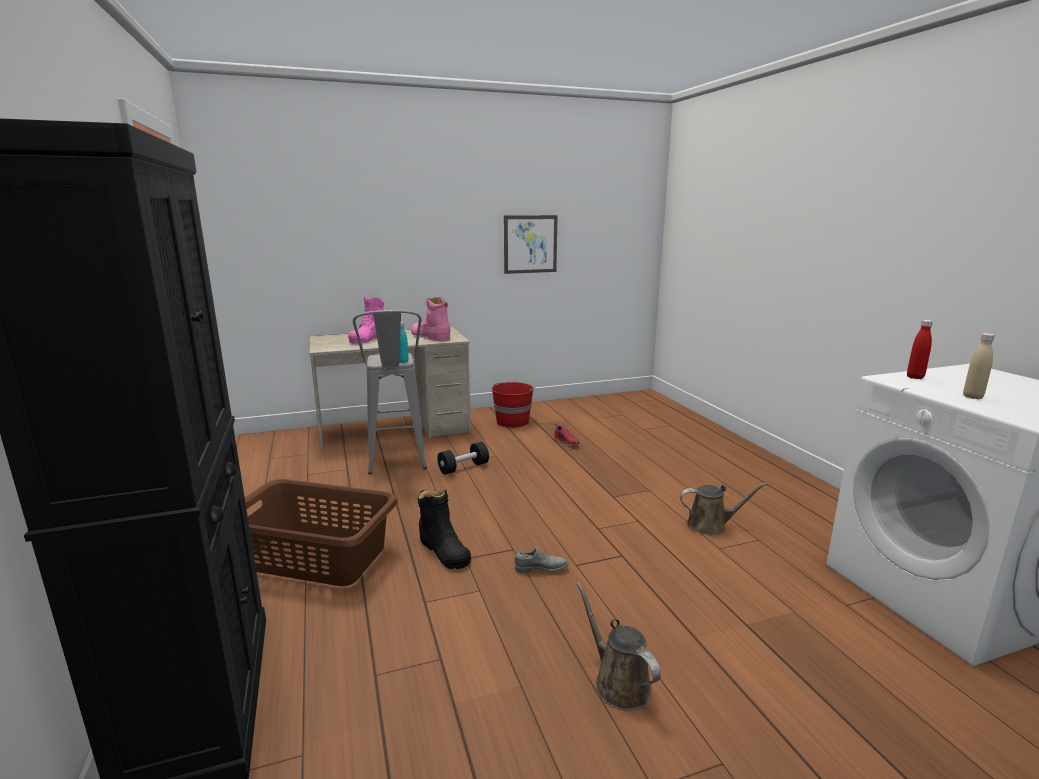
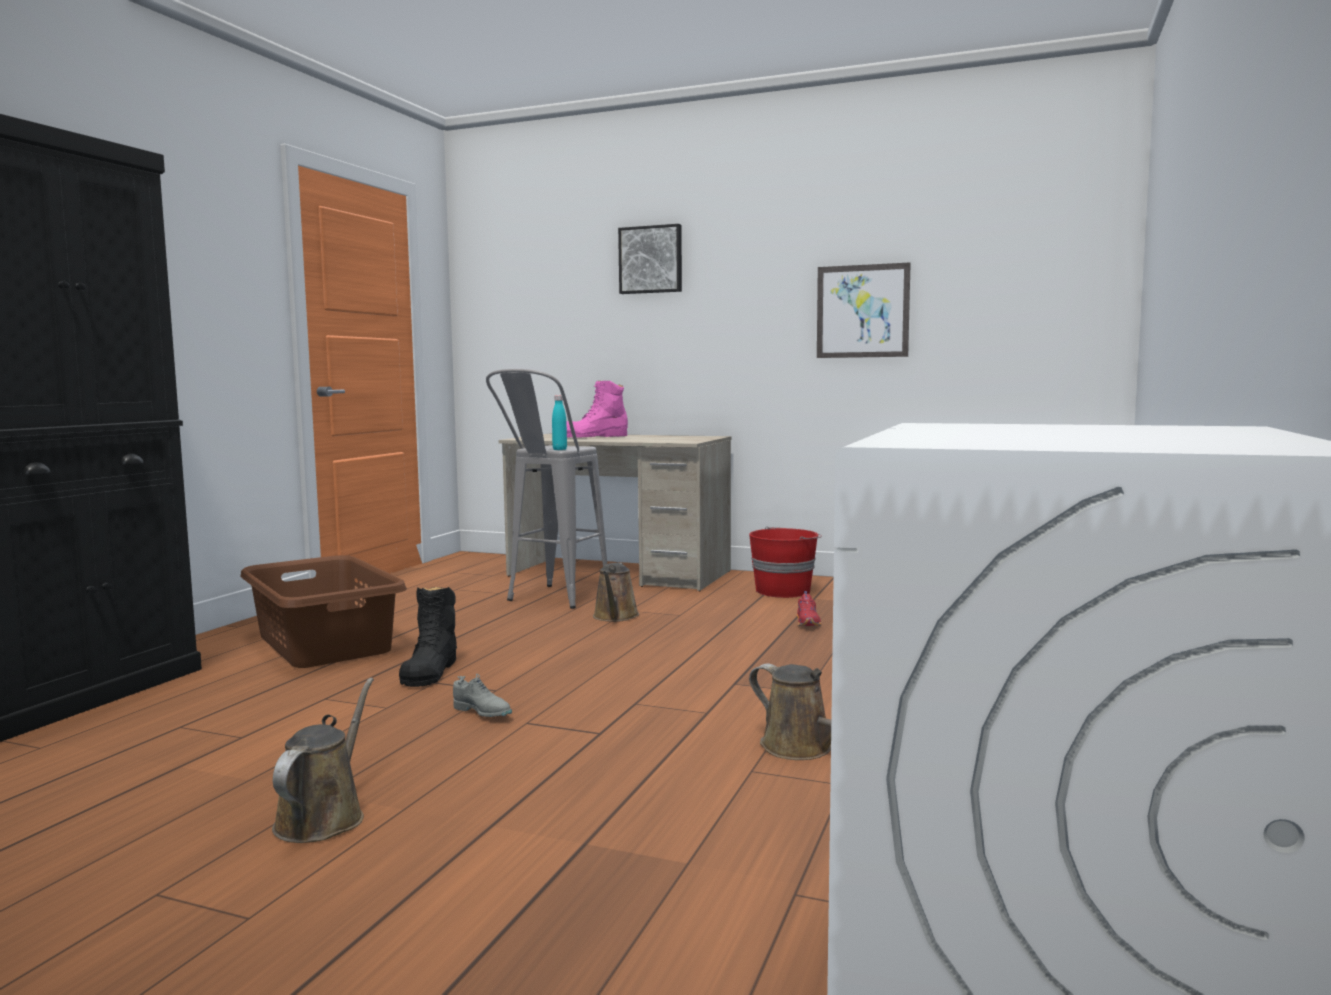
camera: 40 degrees right, 10 degrees down
(386, 204) = (651, 260): none -> picture
(430, 337) = (666, 439): pink boot -> none
(463, 468) = (615, 617): black dumbbell -> brown watering can
(915, 377) = (995, 425): red bottle -> none
(972, 397) = (963, 433): beige bottle -> none

